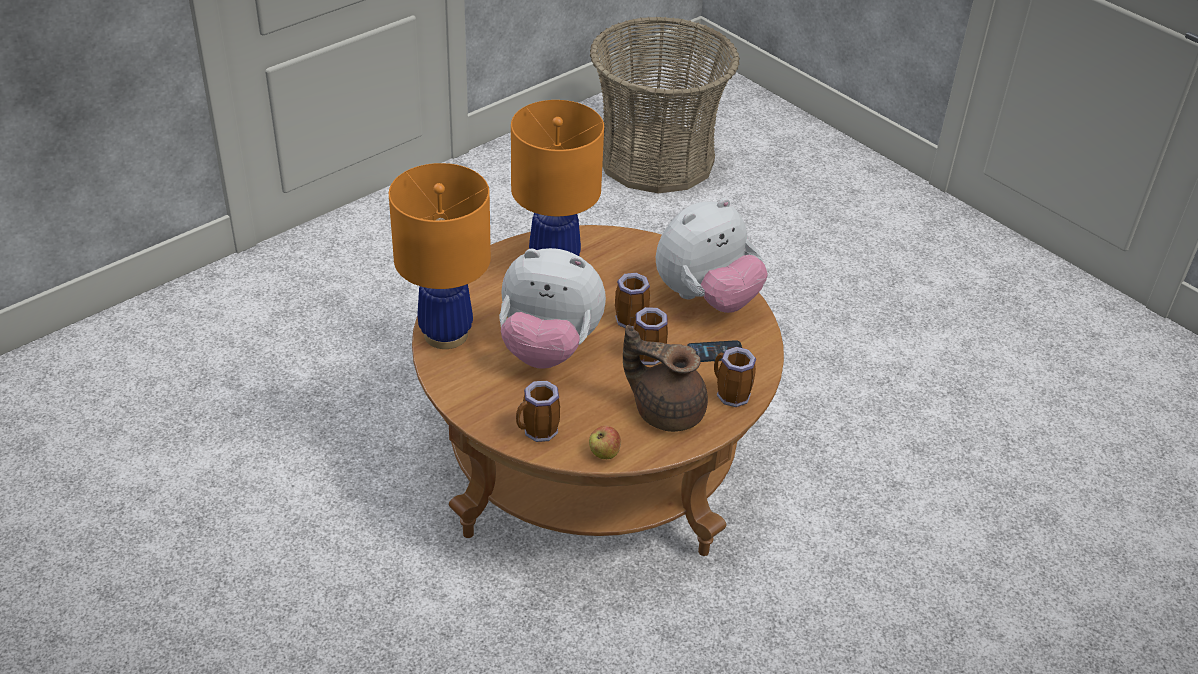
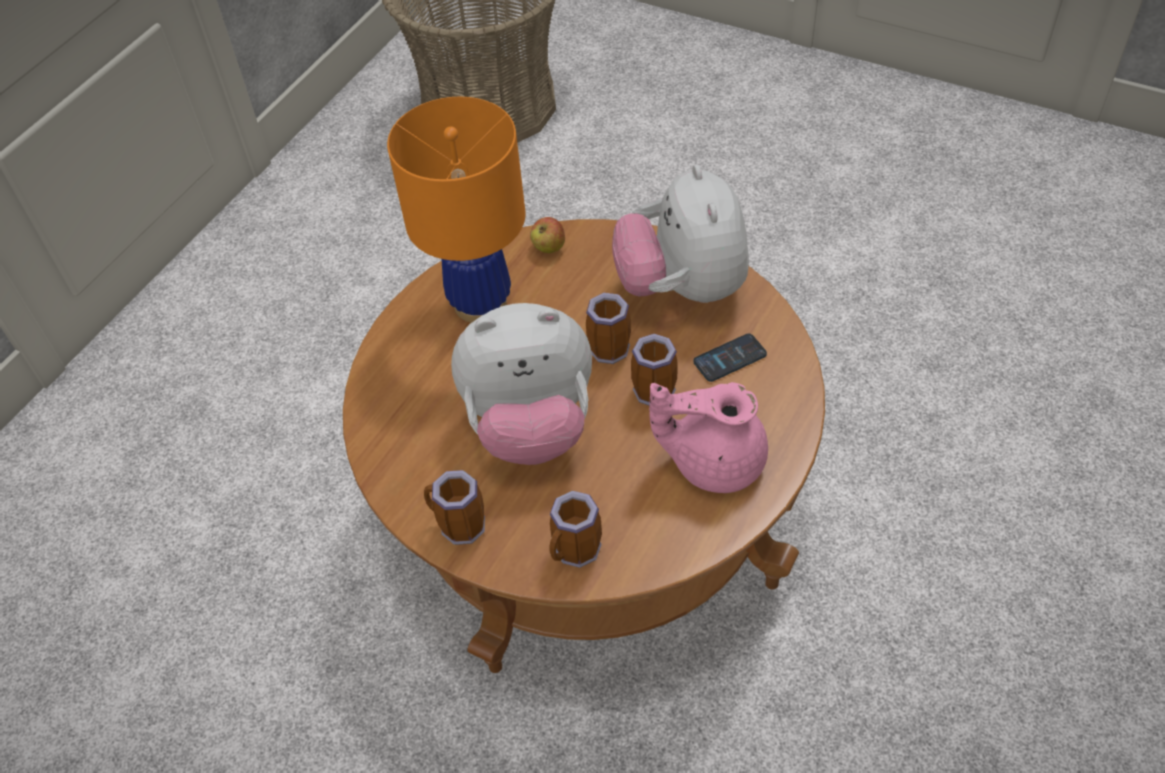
camera: 15 degrees left, 10 degrees up
(445, 334) = (393, 452): orange table lamp -> none
(604, 453) = (670, 551): apple -> apple (549, 247)
(666, 410) = (713, 461): brown teapot -> pink teapot
(706, 298) = (682, 288): plush toy -> plush toy turned 135 degrees clockwise
(729, 395) = (775, 412): mug -> mug (458, 527)

